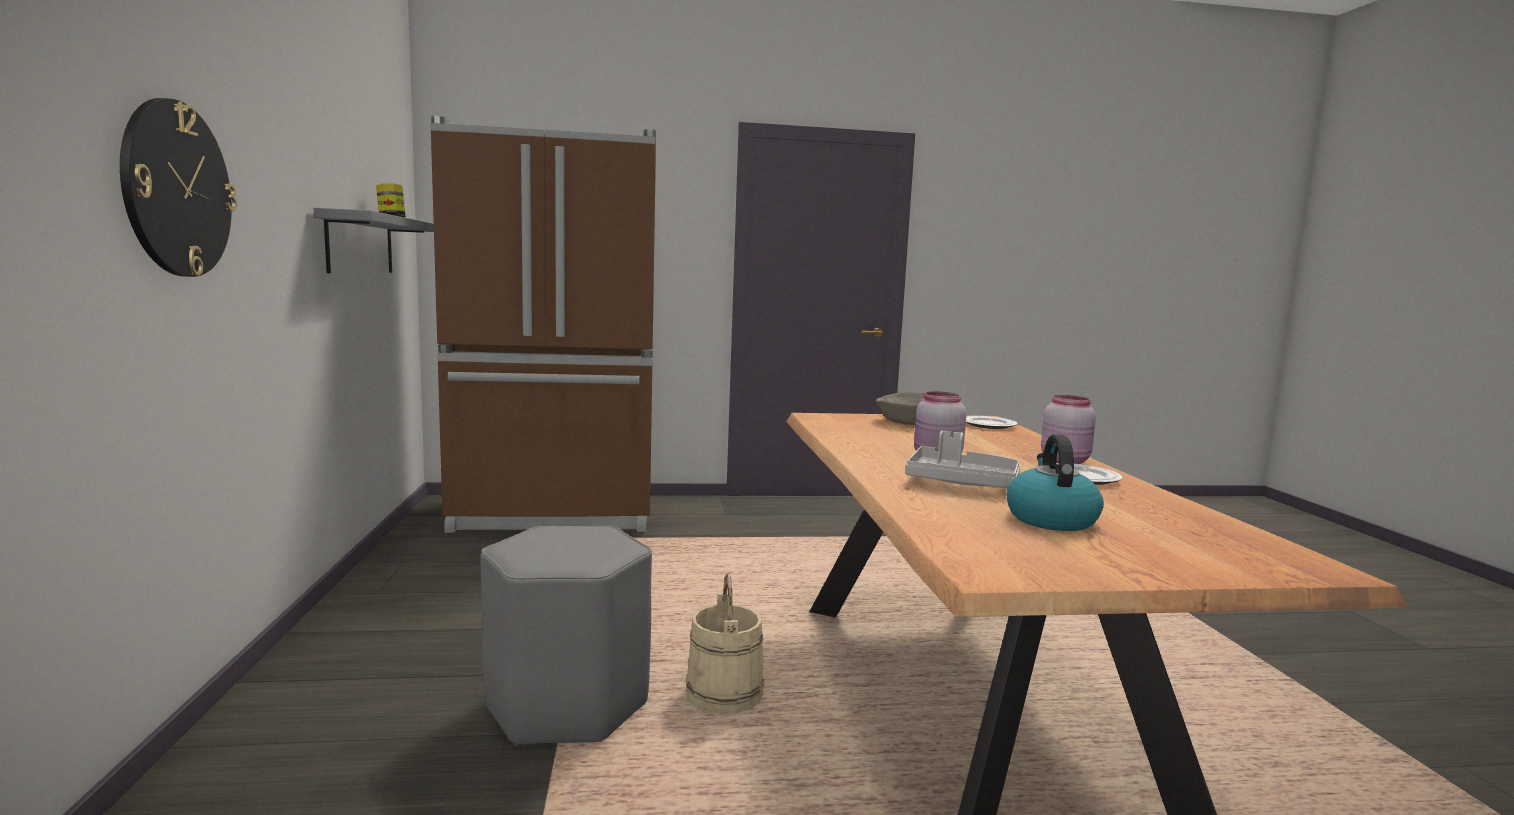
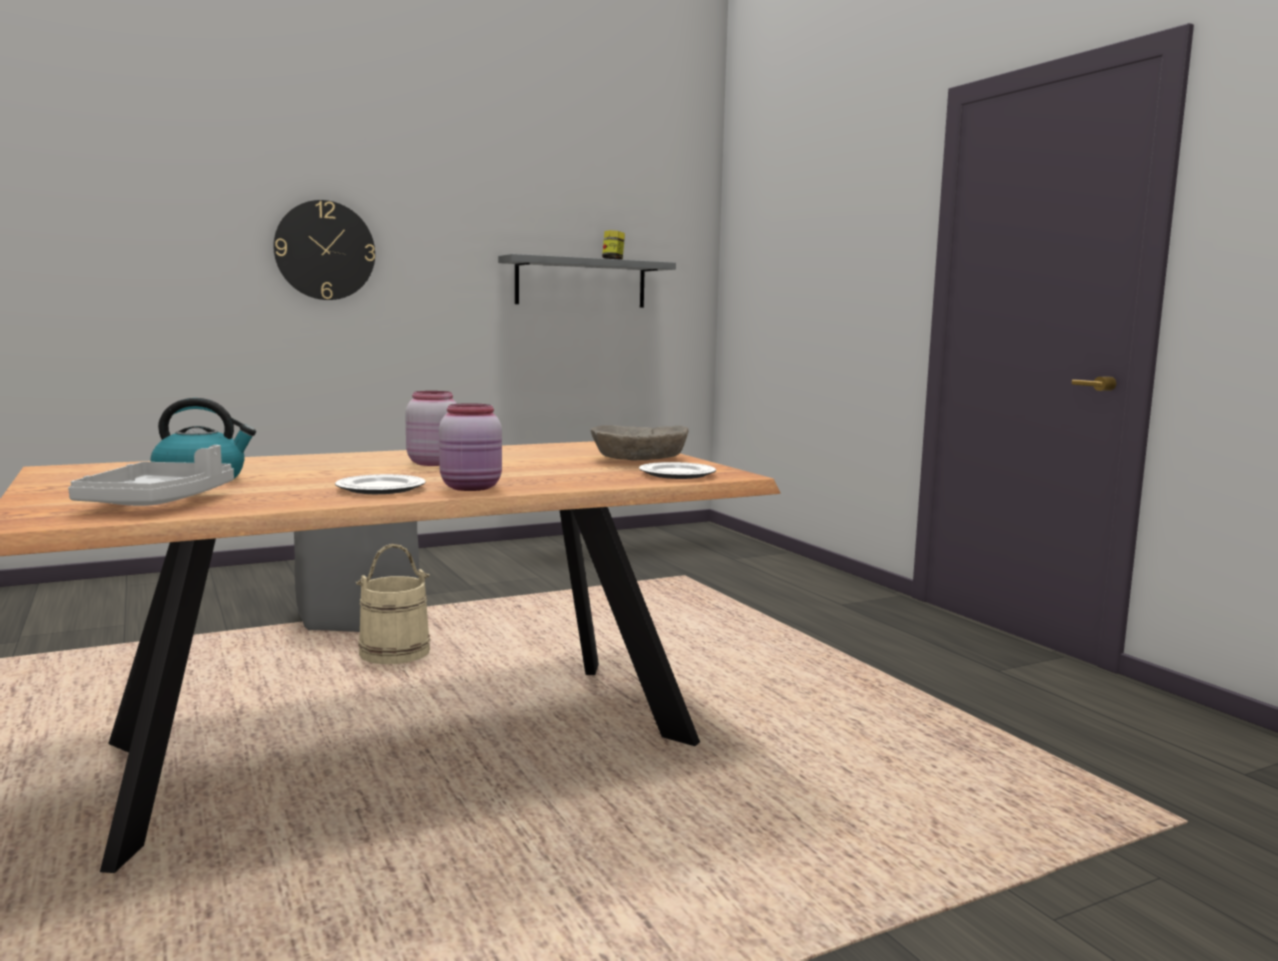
camera: 70 degrees right, 0 degrees up
(556, 515) = (725, 556): brown fridge -> none
(961, 482) = (329, 467): grey tray -> grey tray (158, 502)

